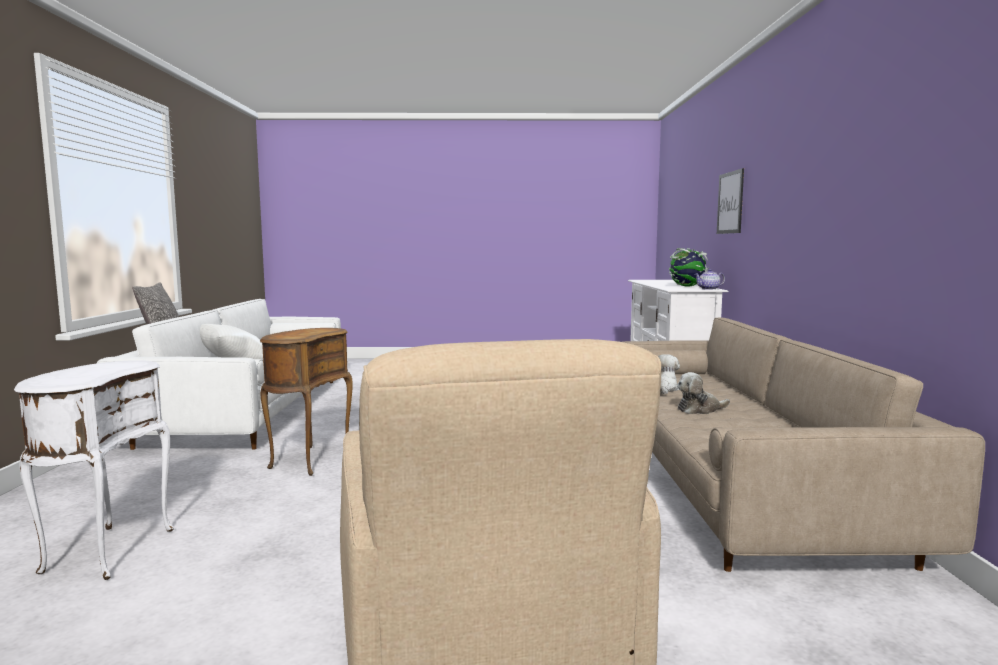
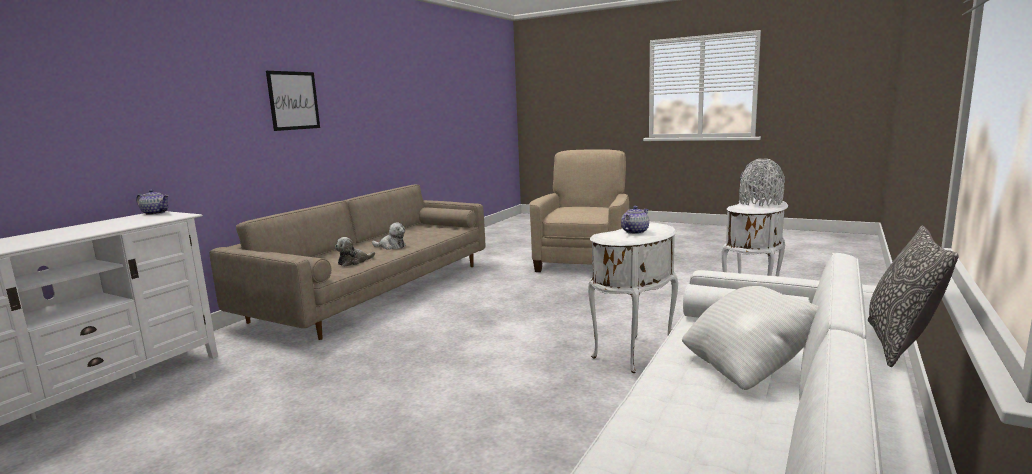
camera: 150 degrees left, 5 degrees up
(84, 371) = (760, 203): none -> grey vase
(304, 332) = (634, 232): none -> teapot
(308, 460) = (635, 355): brown side table -> white side table
(687, 286) = (113, 223): globe -> none
(730, 202) = (114, 109): picture -> picture (293, 100)

